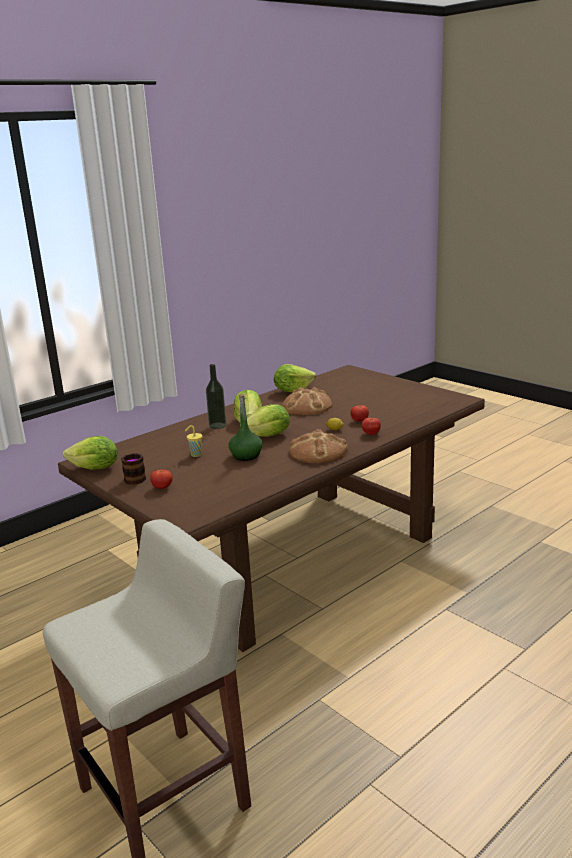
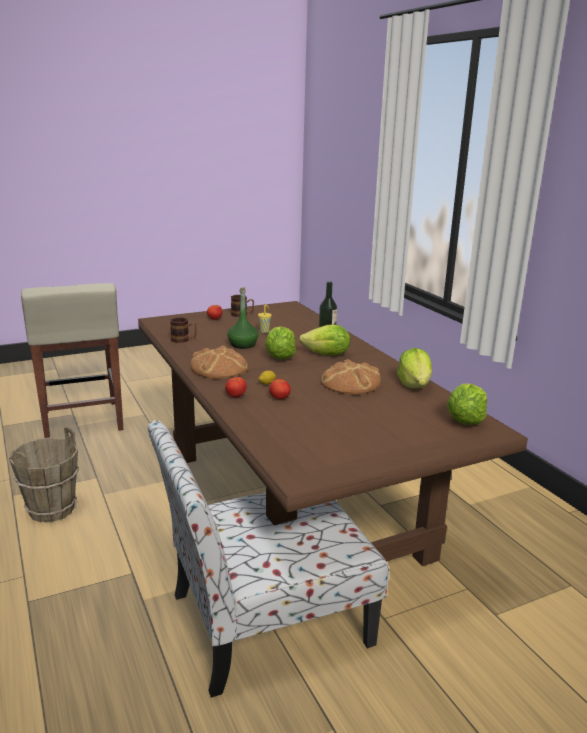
camera: 105 degrees right, 0 degrees up
(95, 469) = (271, 307): lettuce -> lettuce (465, 420)
(251, 485) = (183, 340): none -> mug
(403, 704) = (51, 509): none -> brown bucket
(438, 539) = (265, 620): none -> chair

